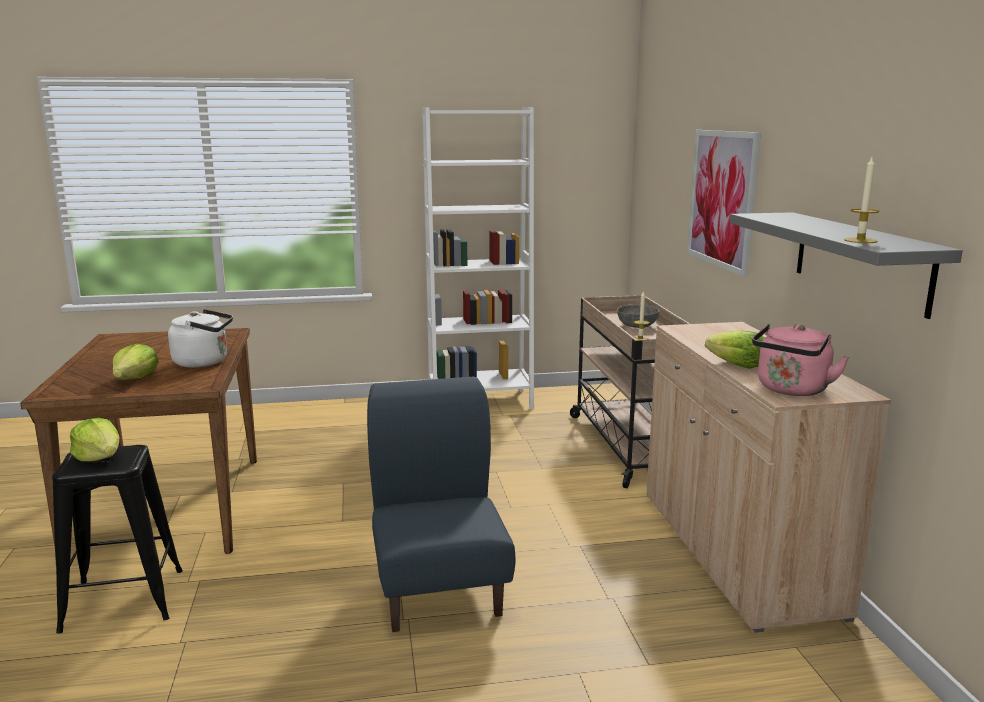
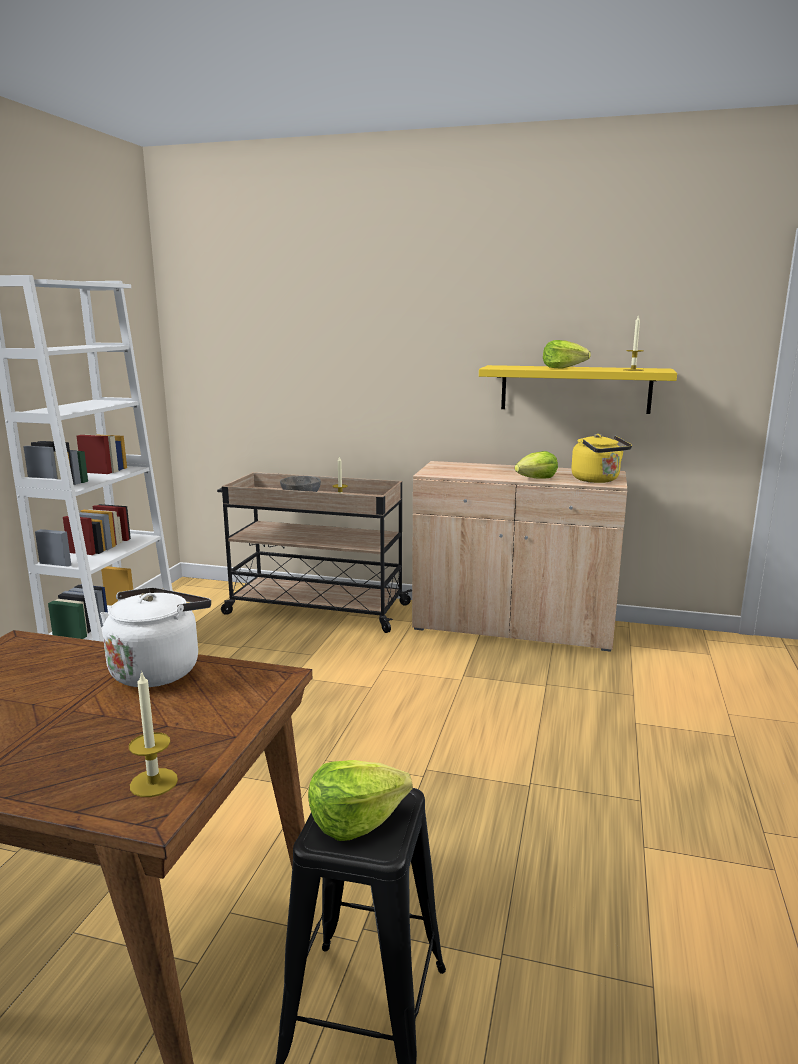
camera: 65 degrees left, 0 degrees up
(76, 388) = (154, 782): none -> candle
(135, 379) = (173, 726): lettuce -> lettuce (563, 368)
(439, 587) = (488, 755): blue chair -> none
(722, 199) = (371, 365): picture -> none
(791, 390) = (597, 480): pink kettle -> yellow kettle
(860, 260) = (575, 389): grey shelf -> yellow shelf

